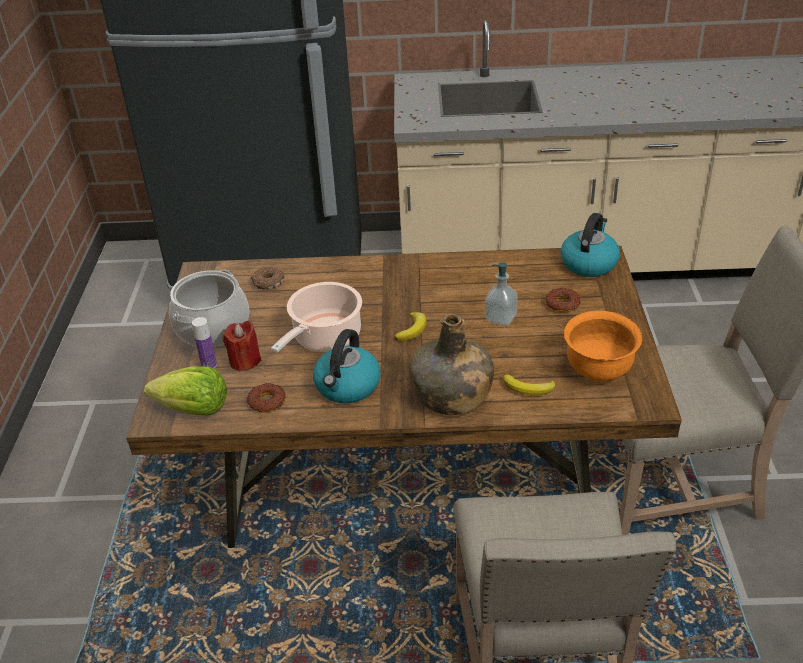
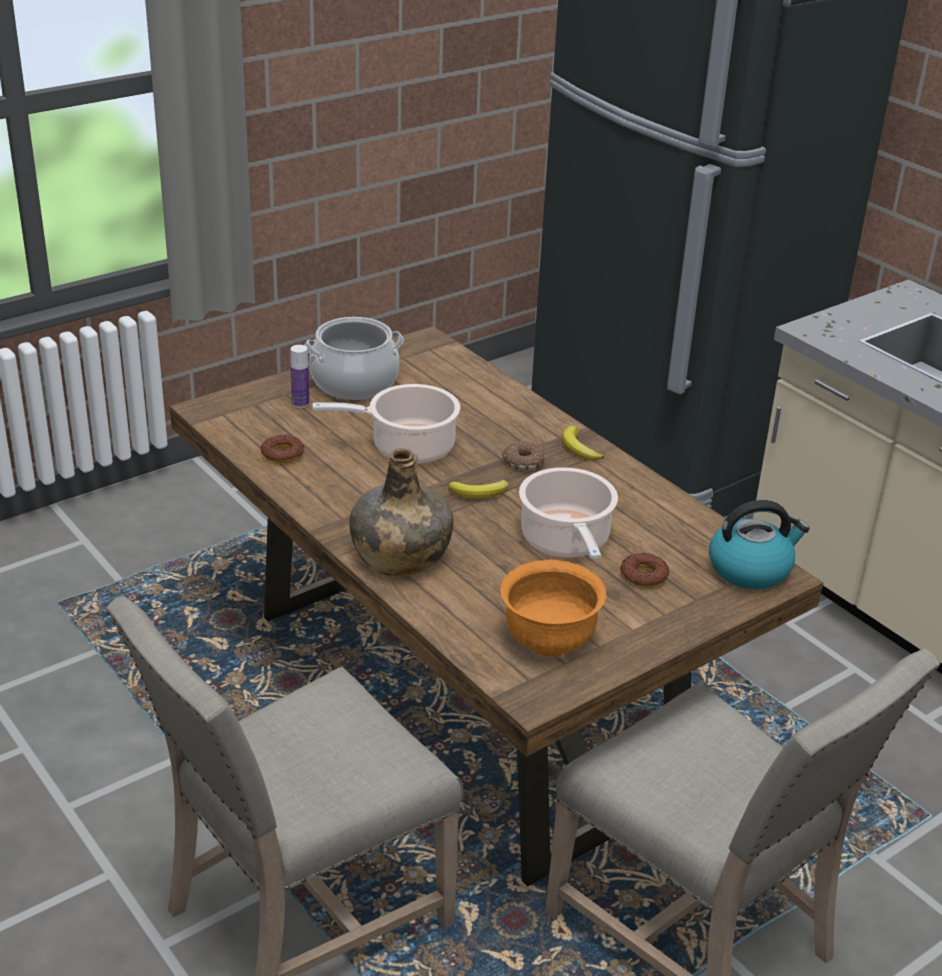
camera: 50 degrees right, 5 degrees down
(193, 409) = (234, 421): lettuce -> none
(245, 361) = (326, 419): red candle -> none
(267, 283) = (455, 382): donut -> donut (522, 462)
(347, 387) = (349, 489): kettle -> none
(500, 318) = (566, 541): soap dispenser -> cooking pot
(528, 388) = (464, 602): banana -> banana (579, 448)

